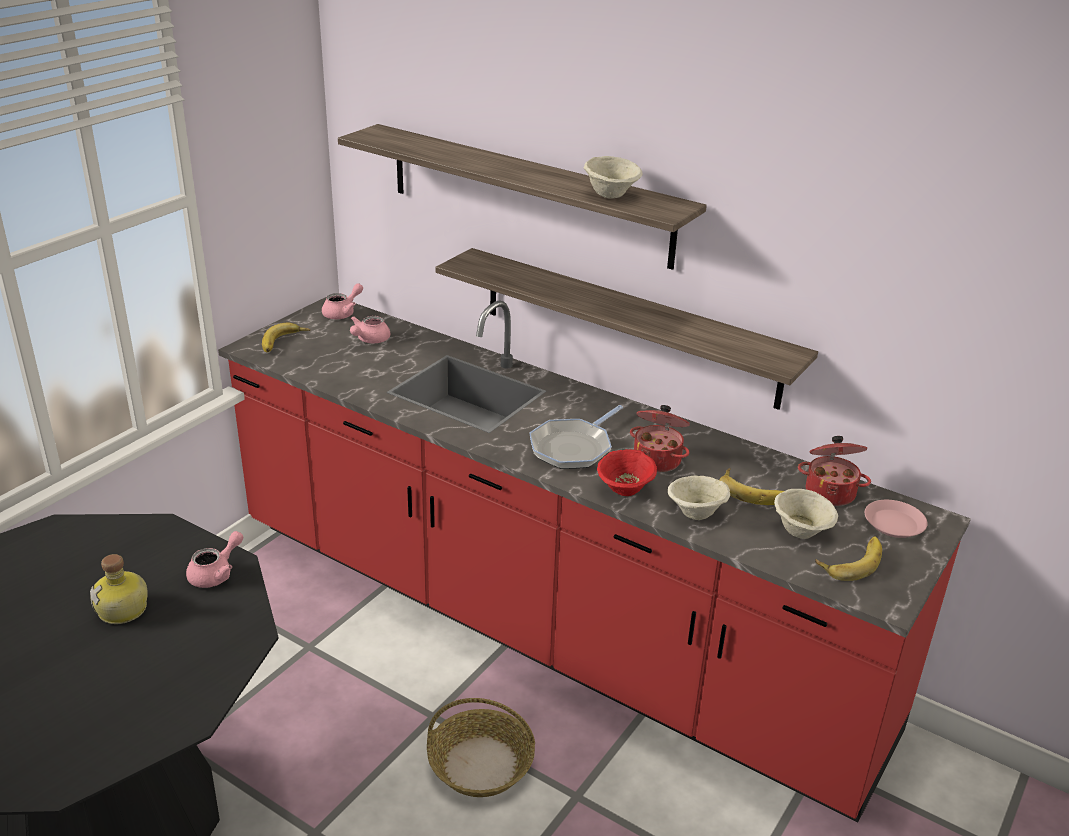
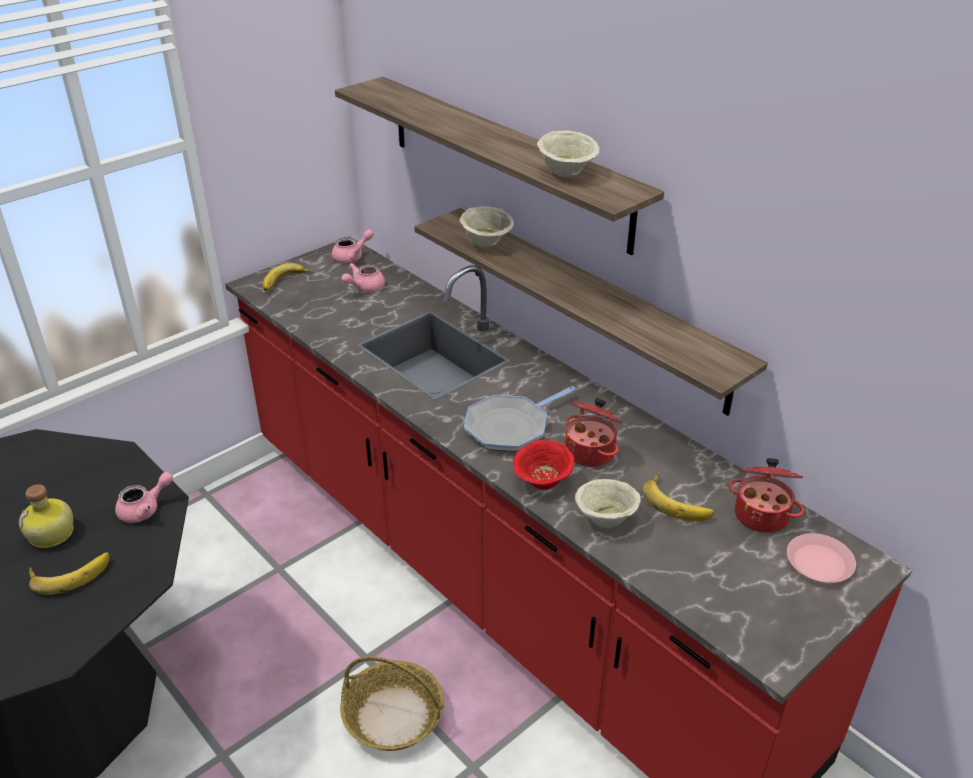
camera: 15 degrees right, 5 degrees up
(801, 531) = (710, 556): beige bowl -> beige bowl (486, 242)
(850, 560) = (751, 601): banana -> banana (70, 573)

